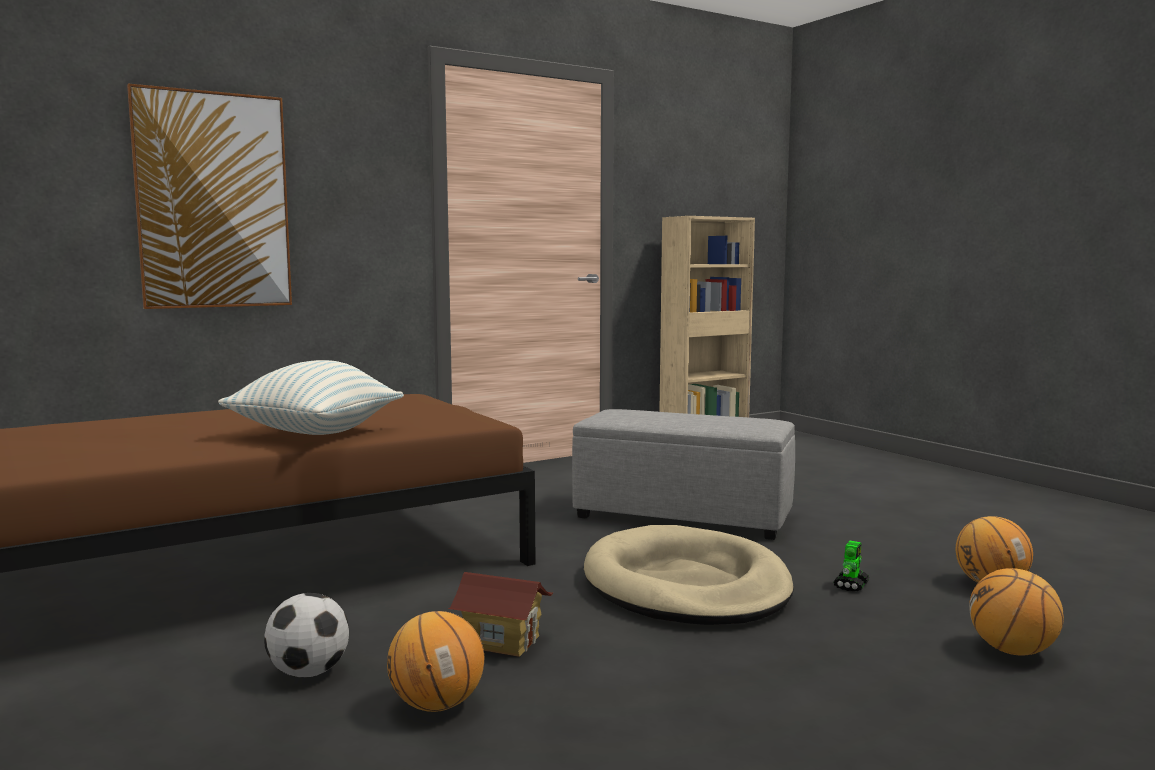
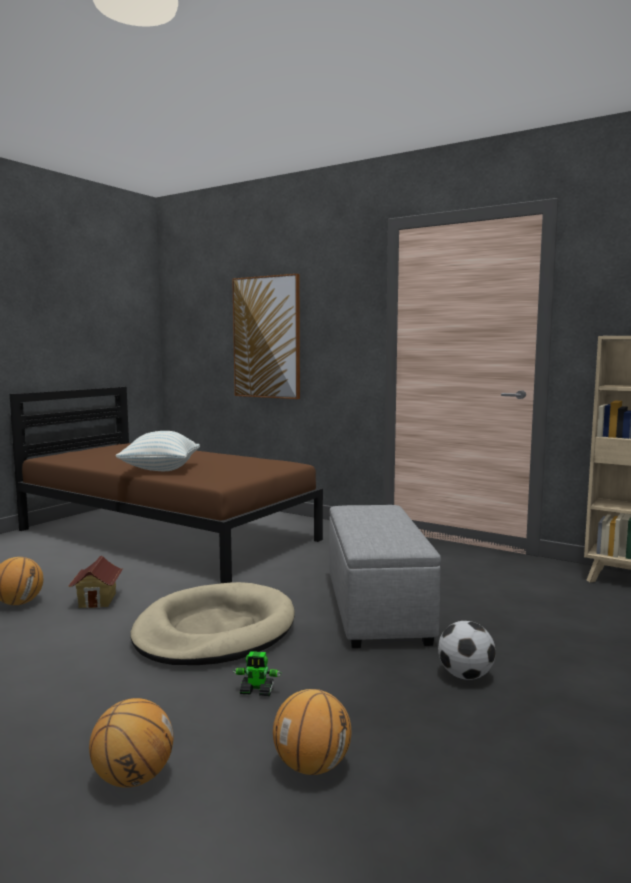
camera: 65 degrees right, 0 degrees up
(309, 673) = (52, 574): football -> football (465, 676)

